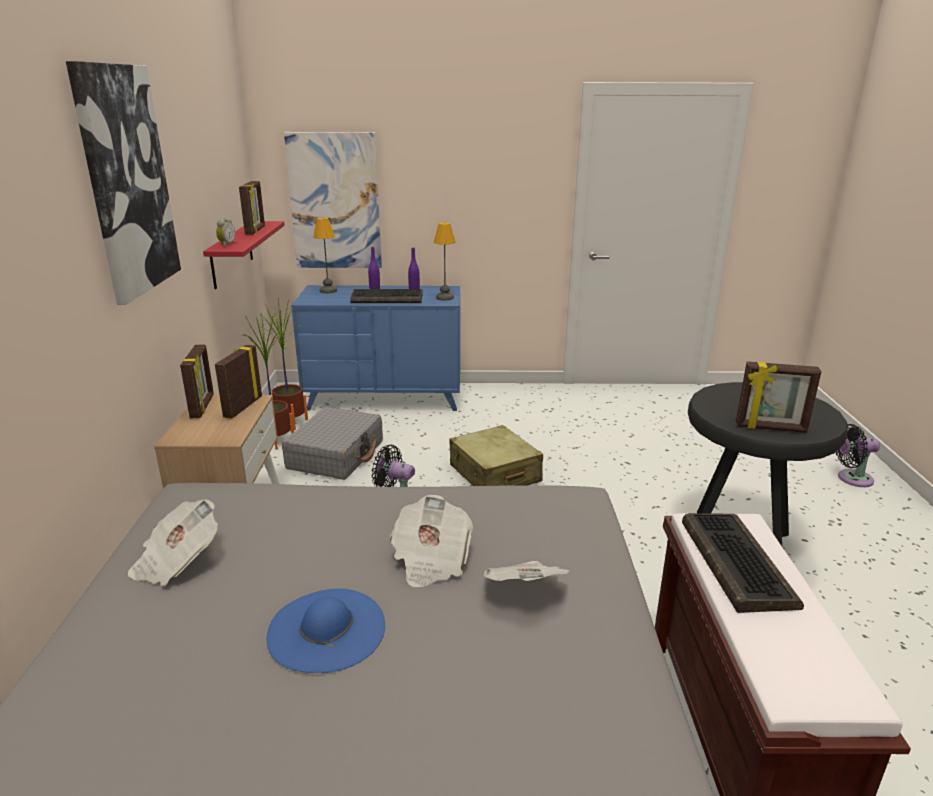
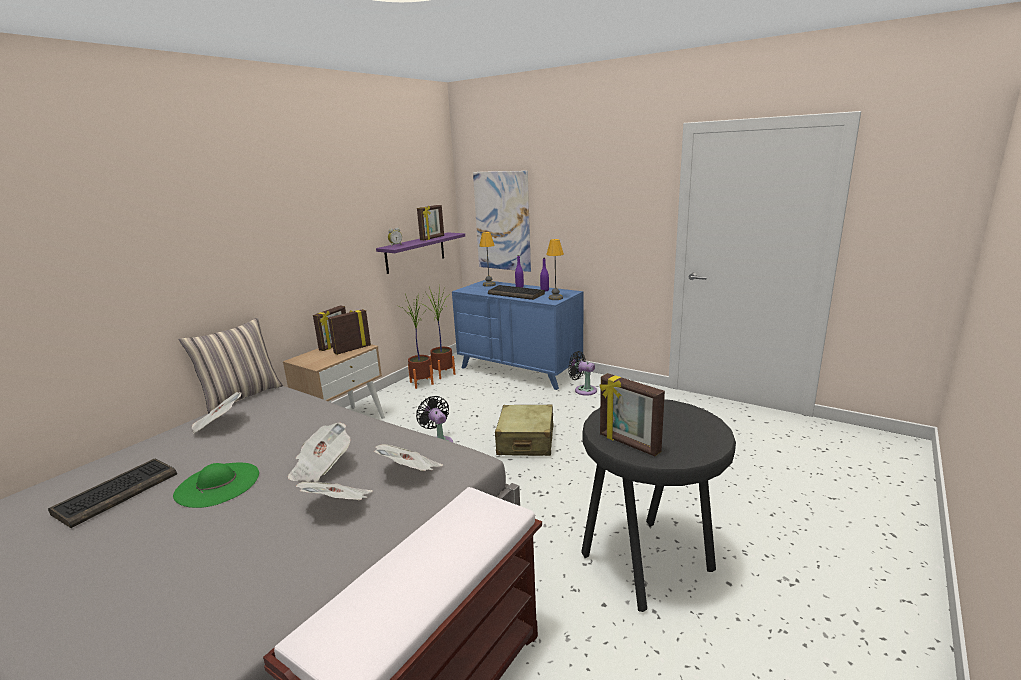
camera: 35 degrees right, 5 degrees down
(127, 181) = (291, 201): picture -> none
(135, 513) = (242, 396): none -> pillow
(232, 254) = (415, 252): red shelf -> purple shelf
(326, 629) = (217, 484): blue hat -> green hat
(336, 455) = (443, 400): grey suitcase -> none
(541, 528) = (411, 472): none -> newspaper
(734, 562) = (446, 535): keyboard -> keyboard (117, 492)
(851, 478) = (870, 548): black fan -> black fan (583, 390)

